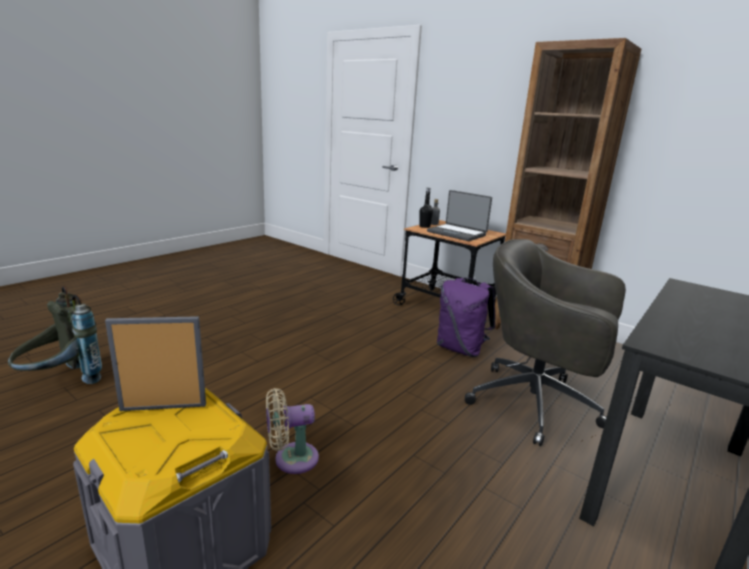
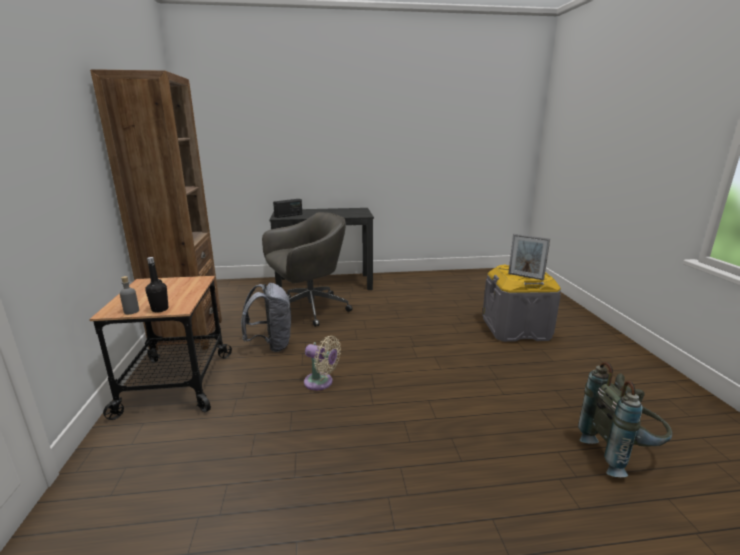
camera: 135 degrees left, 0 degrees up
(291, 459) = (455, 336): beige fan -> beige fan (321, 382)
(457, 233) = (174, 290): laptop -> none
(461, 349) = (271, 345): purple backpack -> grey backpack
(537, 404) = (308, 309): grey office chair -> grey office chair turned 105 degrees counterclockwise
(703, 294) = (288, 215): none -> radio

